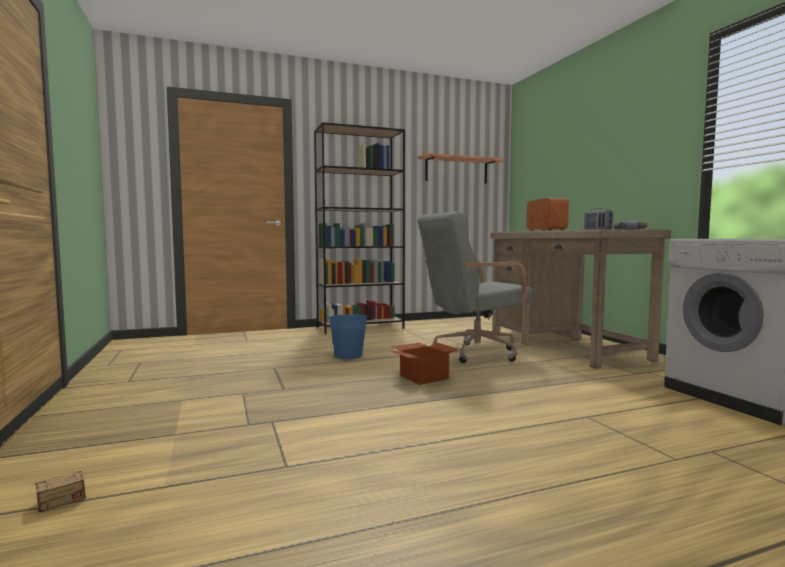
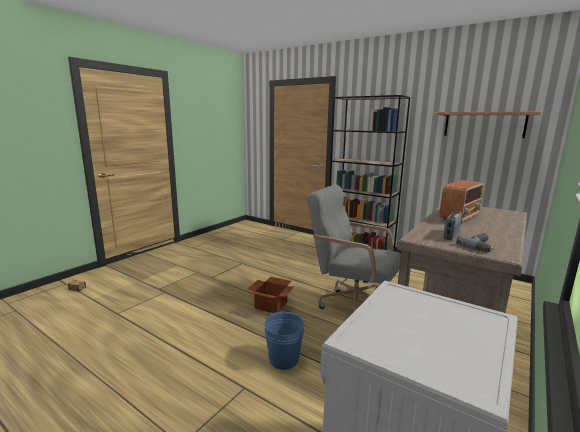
camera: 55 degrees right, 10 degrees up
(348, 355) = (288, 270): blue bucket -> blue bucket (284, 359)

